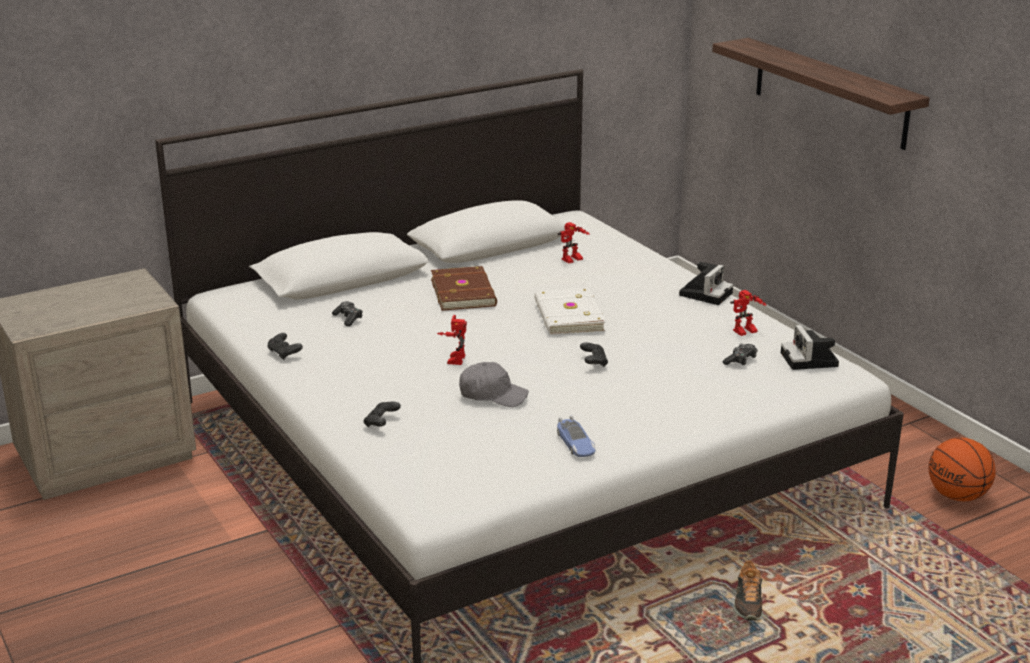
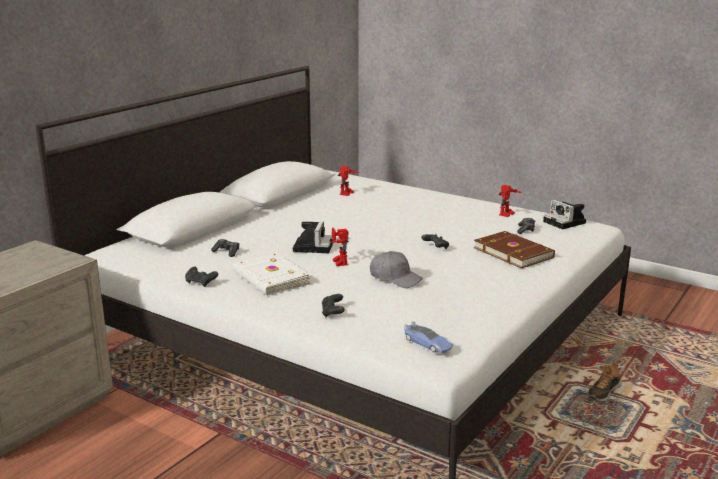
camera: 25 degrees left, 5 degrees down
(464, 292) = (295, 222): brown book -> brown book (513, 252)
(493, 395) = (395, 278): grey cap -> grey cap turned 45 degrees clockwise
(567, 316) = (385, 224): white book -> white book (270, 278)
(575, 443) = (487, 296): toy car -> toy car (428, 343)
(706, 293) = (456, 198): camera -> camera (313, 246)
(748, 603) = (603, 392): shoe -> shoe turned 60 degrees clockwise
(829, 92) = (486, 61): shelf -> none
(957, 496) = (649, 301): basketball -> none

